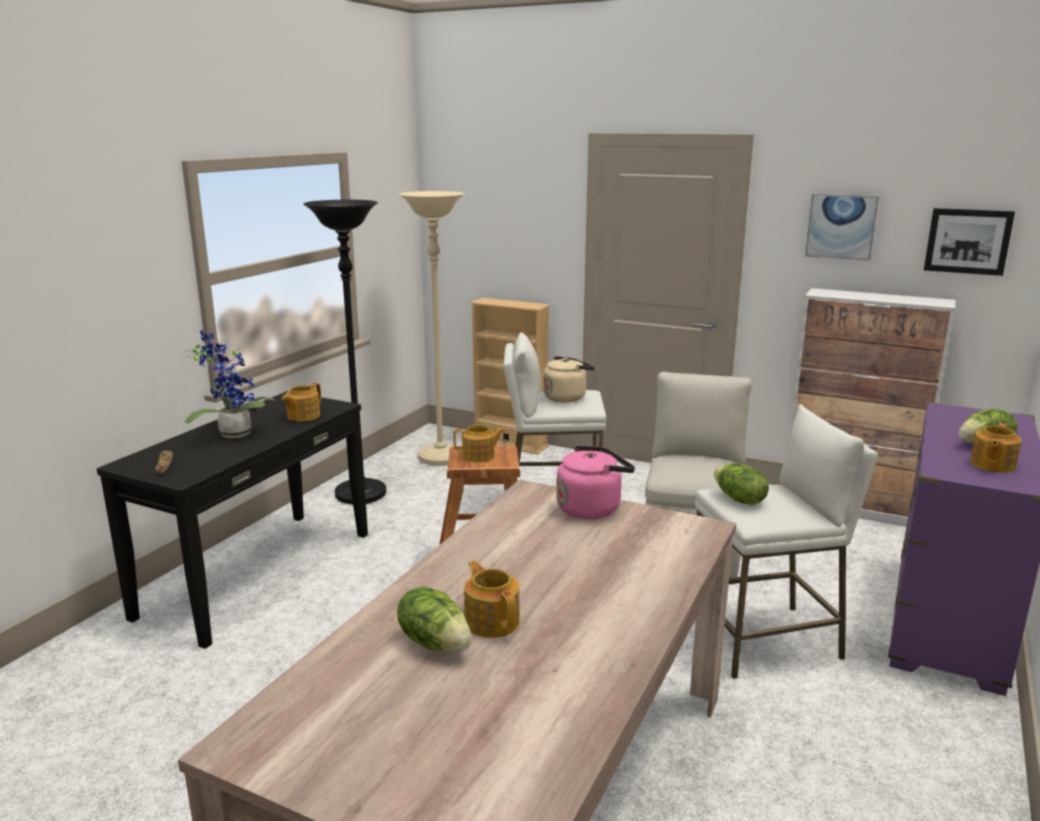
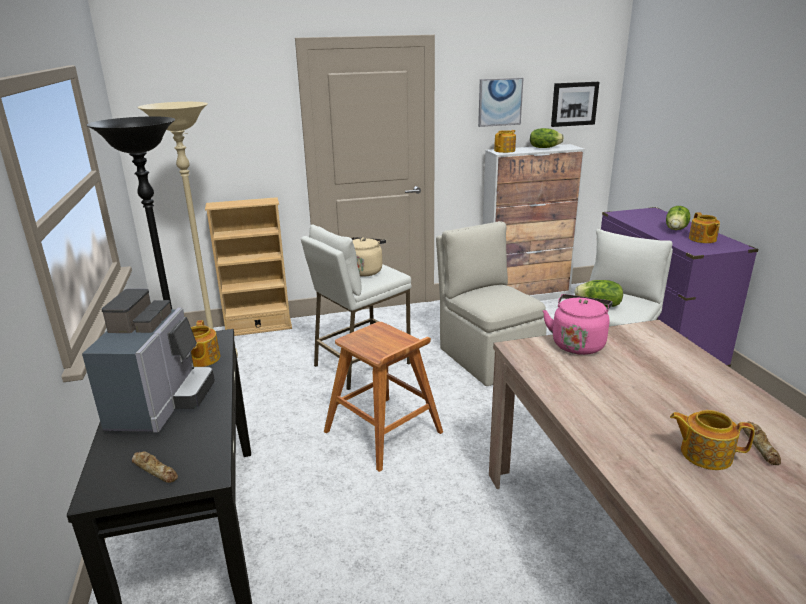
camera: 40 degrees left, 5 degrees up
(233, 433) = (161, 404): potted plant -> coffee machine
(435, 642) = (715, 491): lettuce -> lettuce (544, 148)
(479, 456) = (371, 339): teapot -> teapot (505, 150)
(556, 643) = (760, 446): none -> bread

